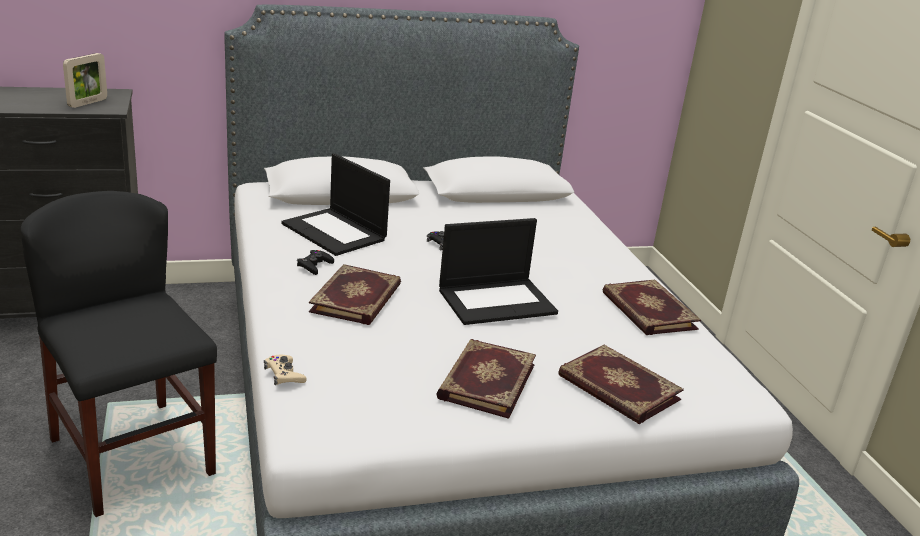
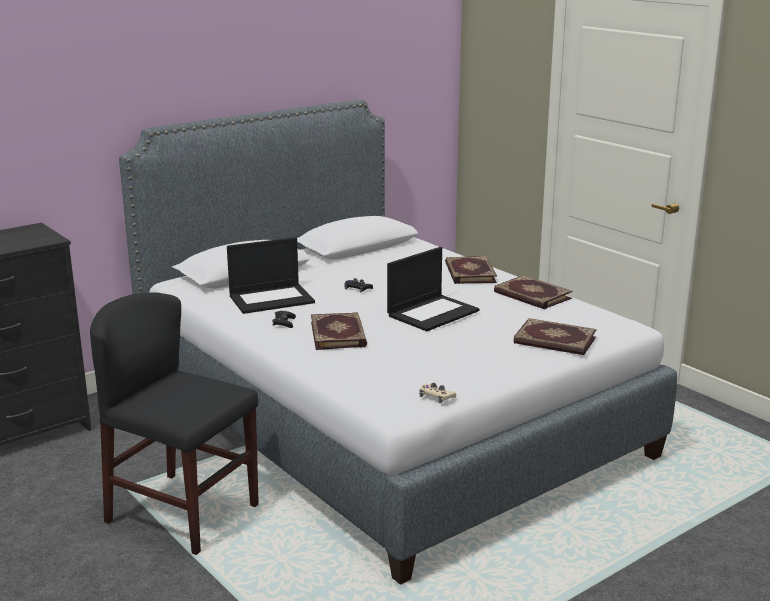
camera: 20 degrees left, 5 degrees down
(88, 103) = (25, 239): picture frame -> none
(284, 375) = (343, 387): beige game controller -> beige game controller (436, 396)
(335, 232) = (272, 299): laptop -> laptop turned 45 degrees counterclockwise
(485, 381) = (473, 357): book -> book (469, 273)

